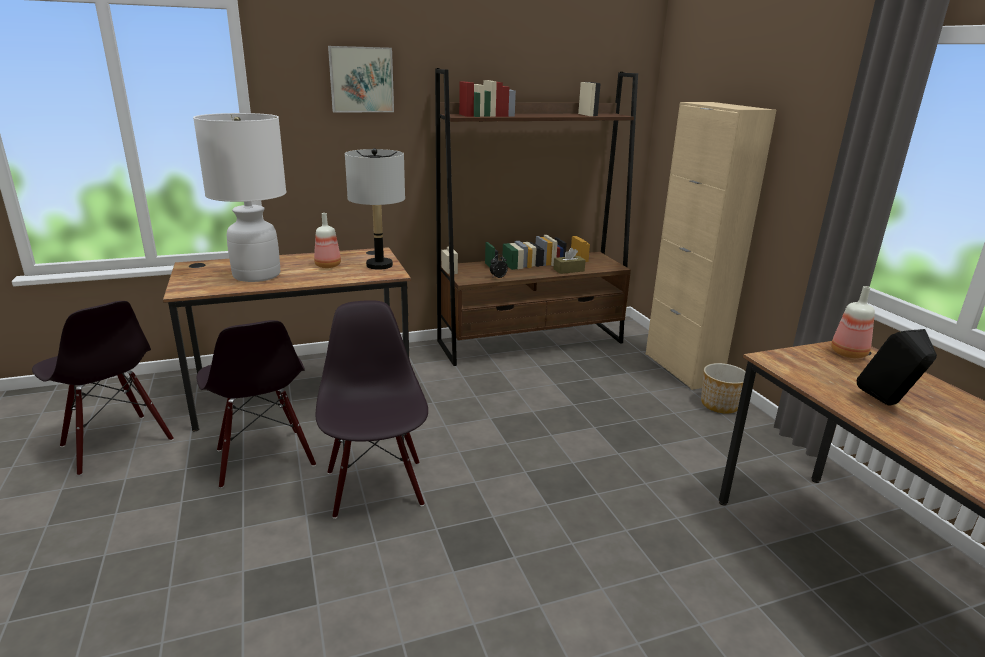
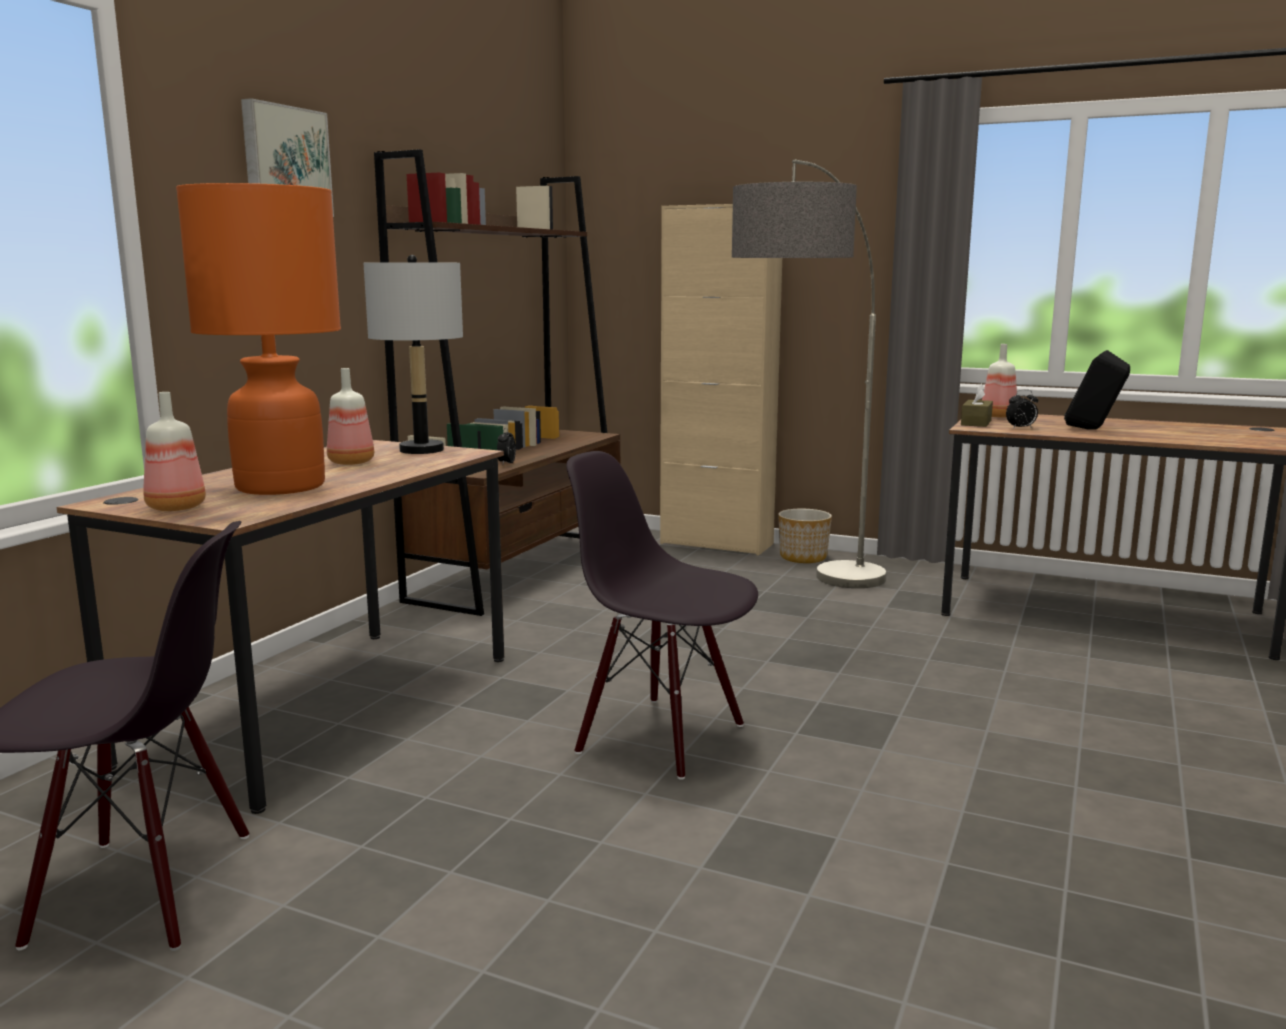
camera: 45 degrees left, 10 degrees down
(192, 277) = (176, 508): none -> bottle
(257, 275) = (281, 486): white table lamp -> orange table lamp
(264, 458) = (455, 782): black chair -> none
(568, 270) = (563, 445): brown tissue box -> brown tissue box (976, 423)
(650, 437) = (805, 597): none -> floor lamp
(814, 376) = (1021, 428): none -> alarm clock

